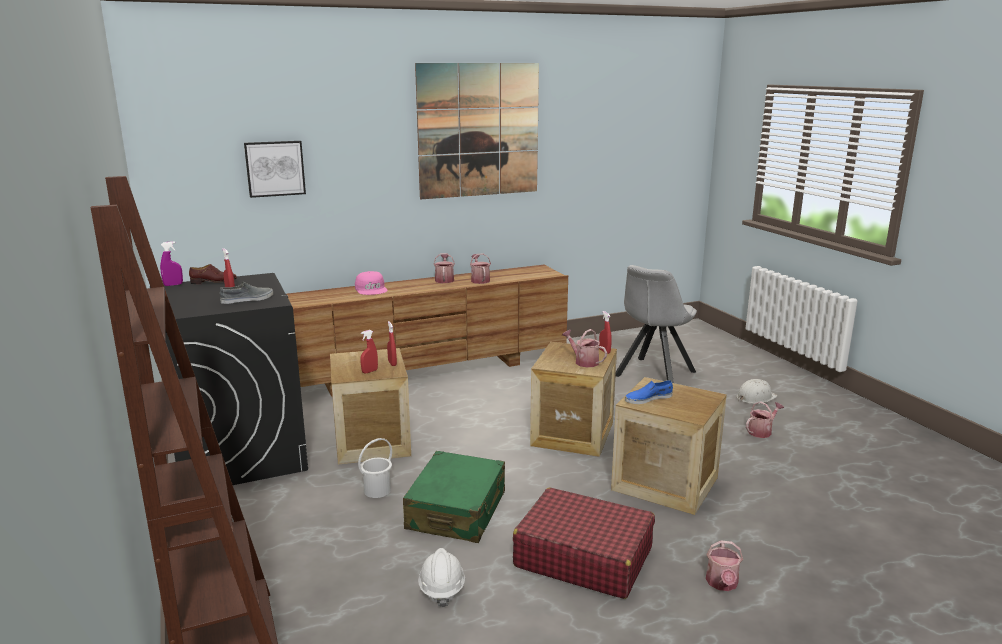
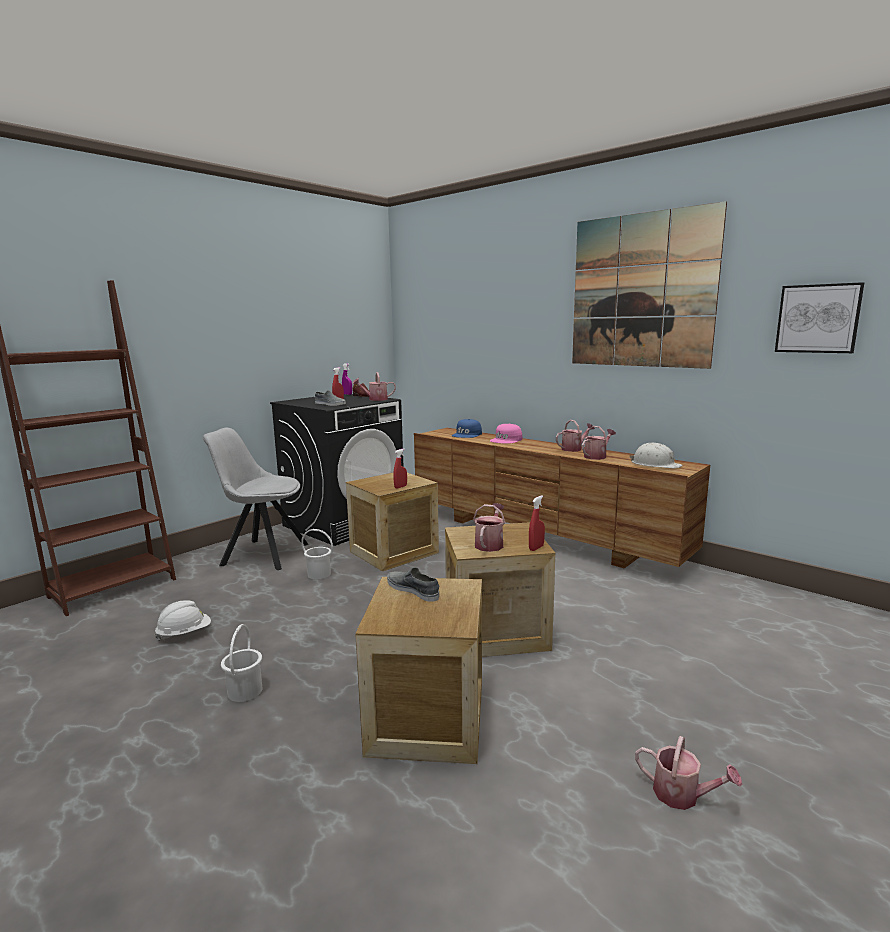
camera: 65 degrees right, 5 degrees down
(275, 168) = (465, 325): picture -> picture (817, 318)
(318, 296) = (467, 434): none -> blue cap
(369, 371) = (377, 485): red spray bottle -> none
(457, 511) = (303, 611): green suitcase -> none
(583, 557) = (244, 691): red suitcase -> white bucket
(648, 398) = (413, 590): blue shoe -> grey shoe
(654, 374) = (739, 653): grey chair -> grey chair (263, 554)
(722, 584) = (205, 808): watering can -> watering can (375, 399)
(755, 397) = (815, 770): white hard hat -> white hard hat (655, 464)

